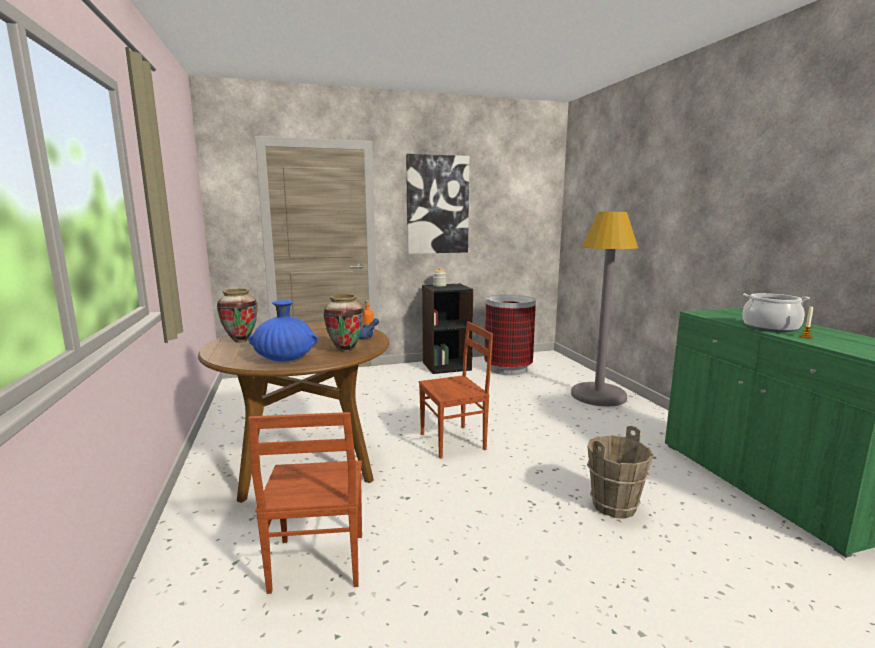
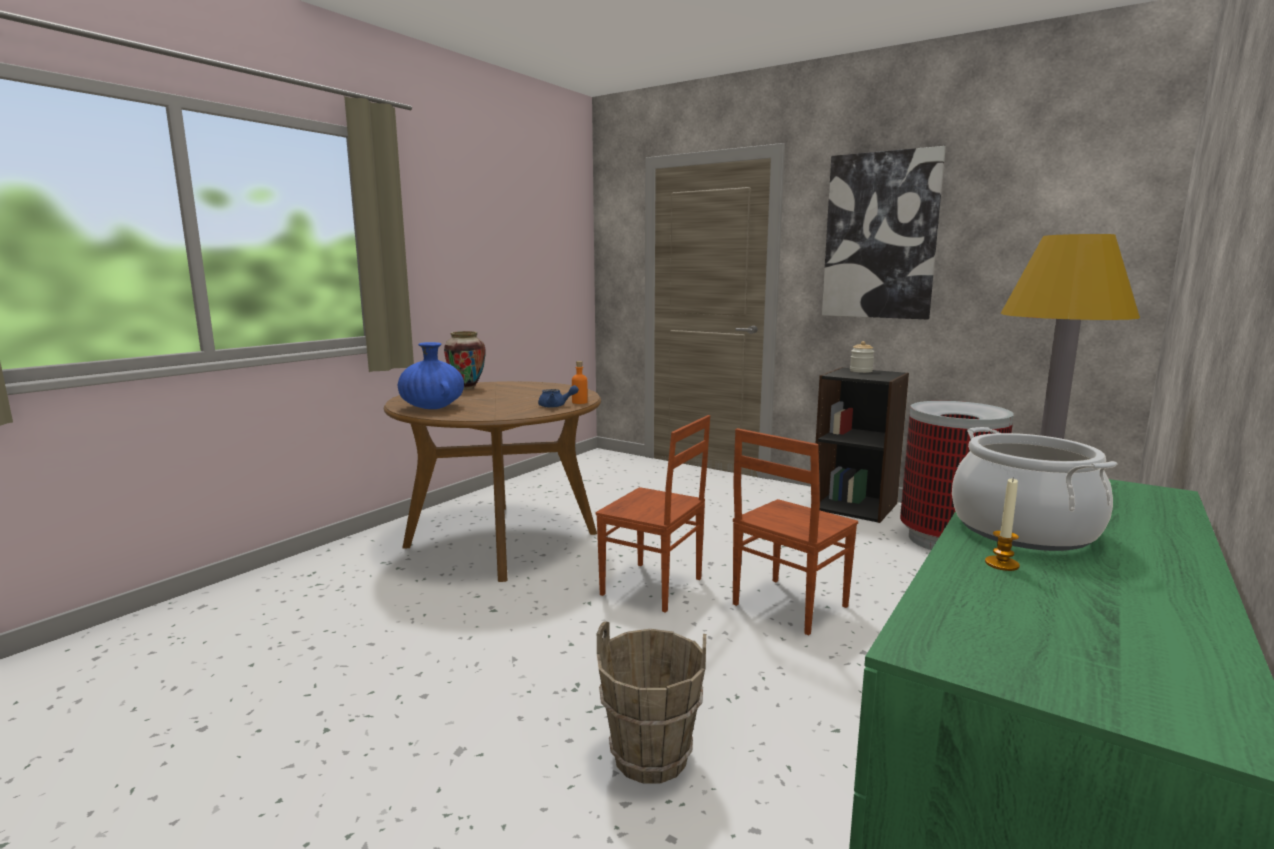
camera: 50 degrees right, 0 degrees up
(316, 563) = (342, 614): brown chair -> brown chair (787, 605)
(346, 350) = (492, 412): vase -> none

